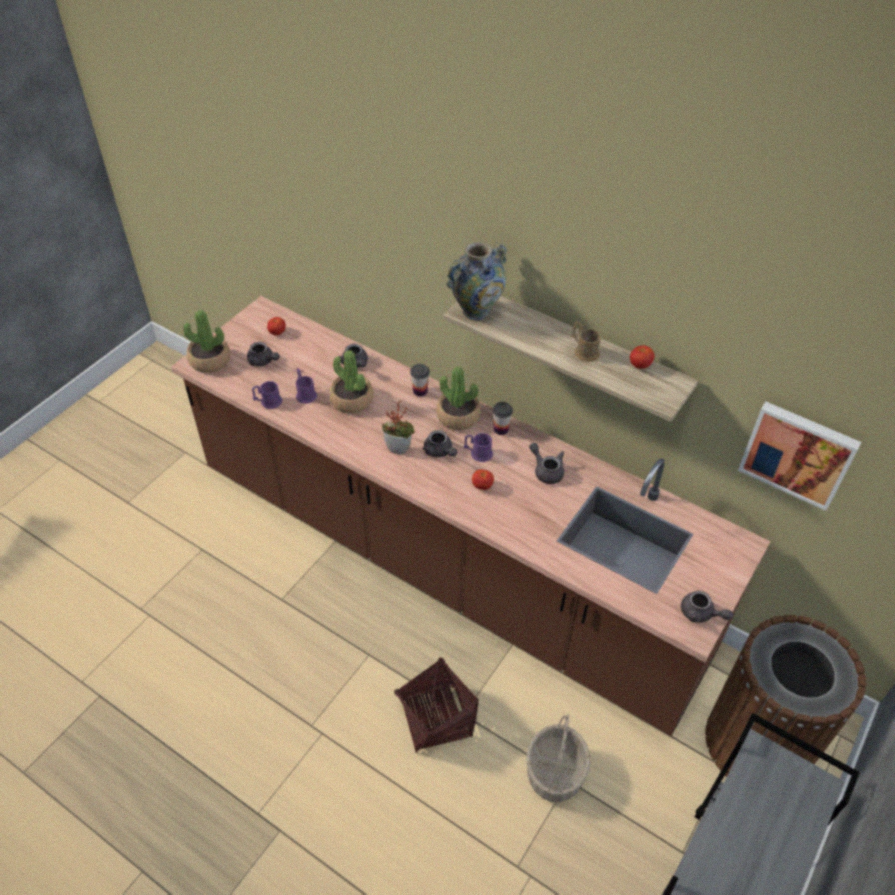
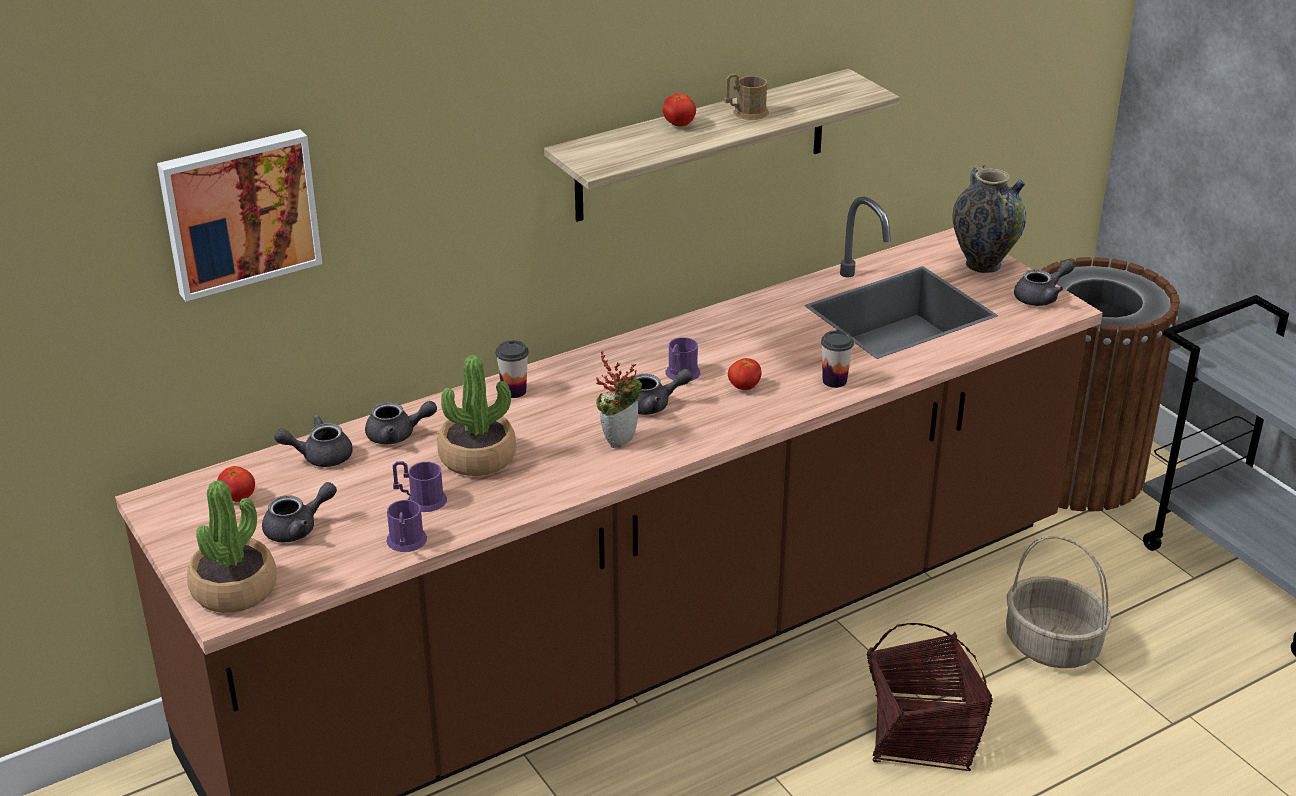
camera: 65 degrees left, 15 degrees down
(458, 416) = (594, 372): potted plant -> none
(476, 311) = (605, 158): vase -> vase (983, 264)
(501, 429) = (649, 345): cup -> cup (834, 381)
(546, 471) = (752, 332): grey teapot -> grey teapot (319, 456)
(640, 365) = (798, 90): tomato -> tomato (679, 124)
(798, 453) = (959, 82): picture -> picture (239, 211)

